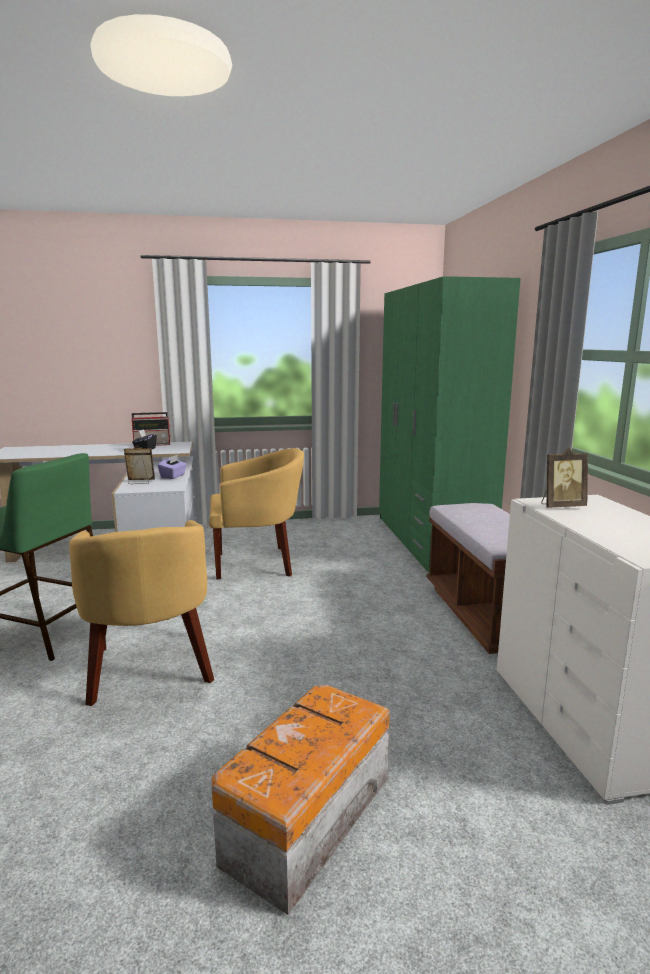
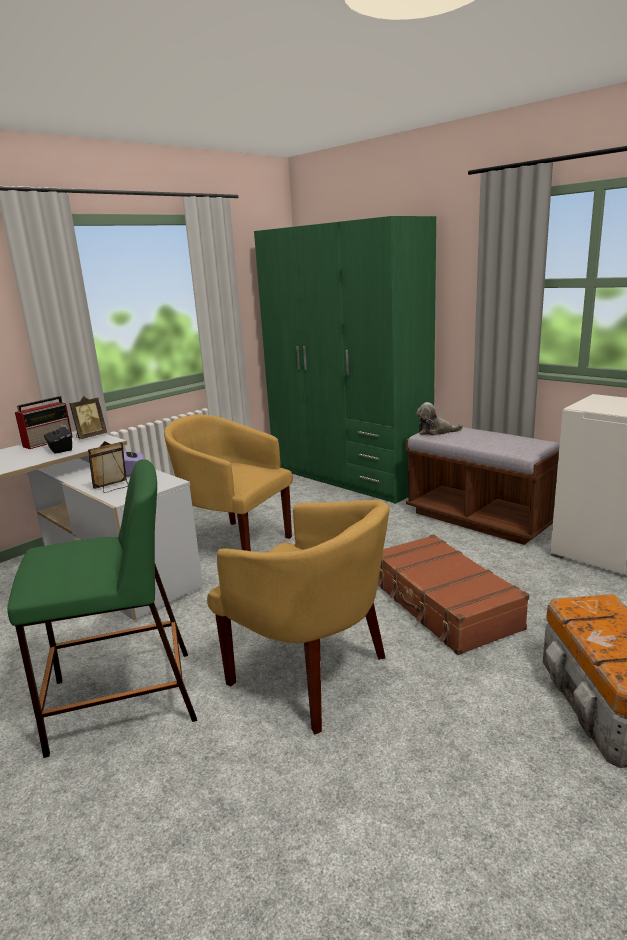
camera: 35 degrees left, 5 degrees up
(257, 563) = (234, 544): yellow armchair -> yellow armchair turned 105 degrees counterclockwise
(320, 668) = (443, 605): none -> brown suitcase
(461, 507) = (435, 432): none -> plush toy
(561, 506) = (603, 406): picture frame -> picture frame (90, 436)

